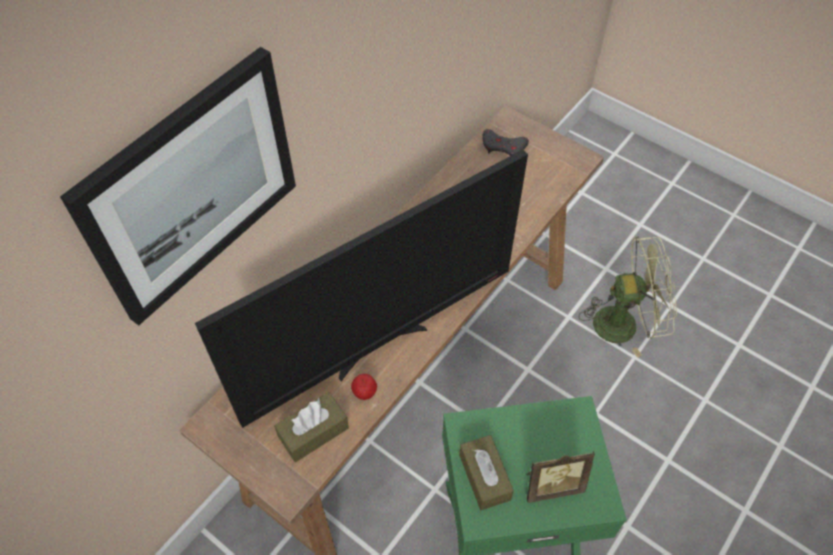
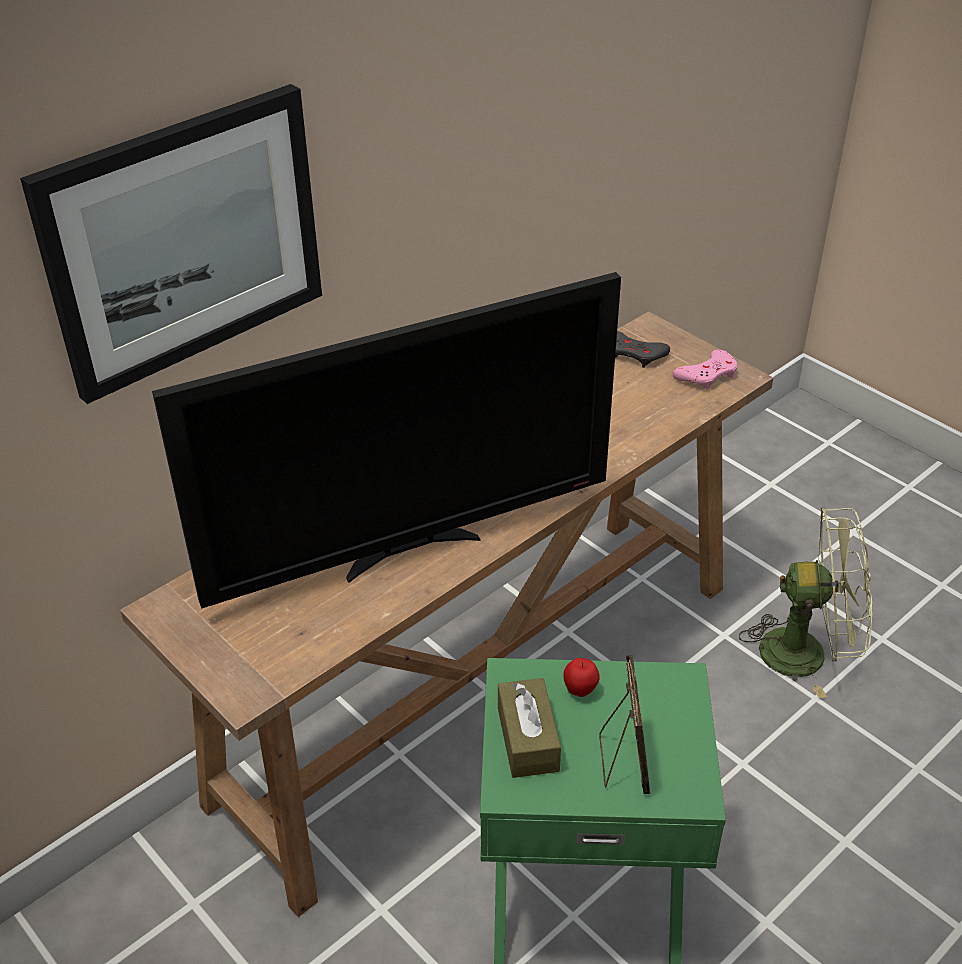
camera: 10 degrees right, 15 degrees down
(313, 432) = (296, 634): brown tissue box -> none
(365, 394) = (377, 600): apple -> apple (580, 691)
(551, 484) = (623, 761): picture frame -> picture frame turned 90 degrees counterclockwise
(558, 160) = (707, 375): none -> pink game controller

